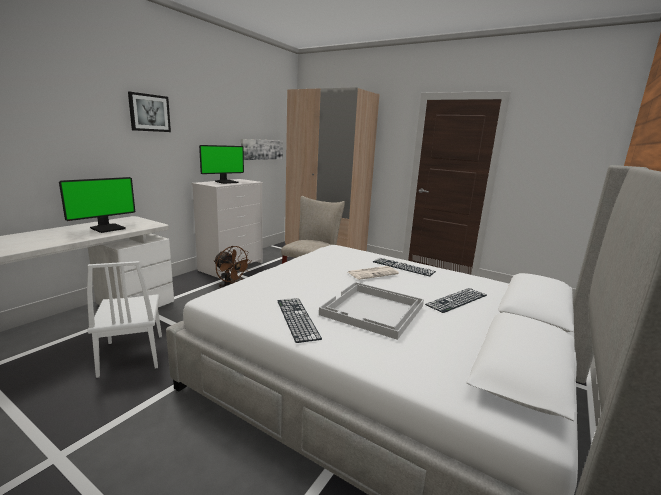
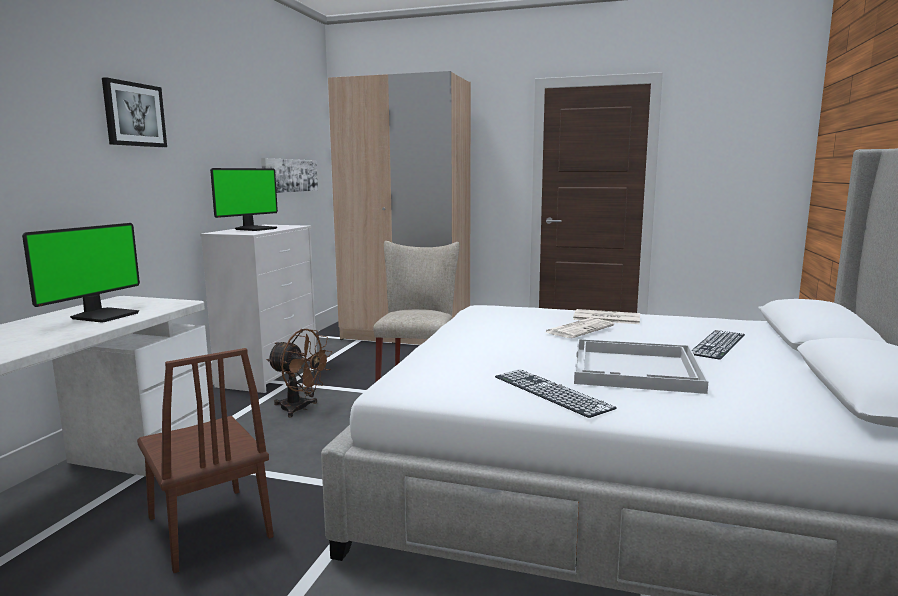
camera: 15 degrees left, 5 degrees down
(132, 354) = (209, 527): white chair -> brown chair
(403, 267) = (605, 318): keyboard -> newspaper

